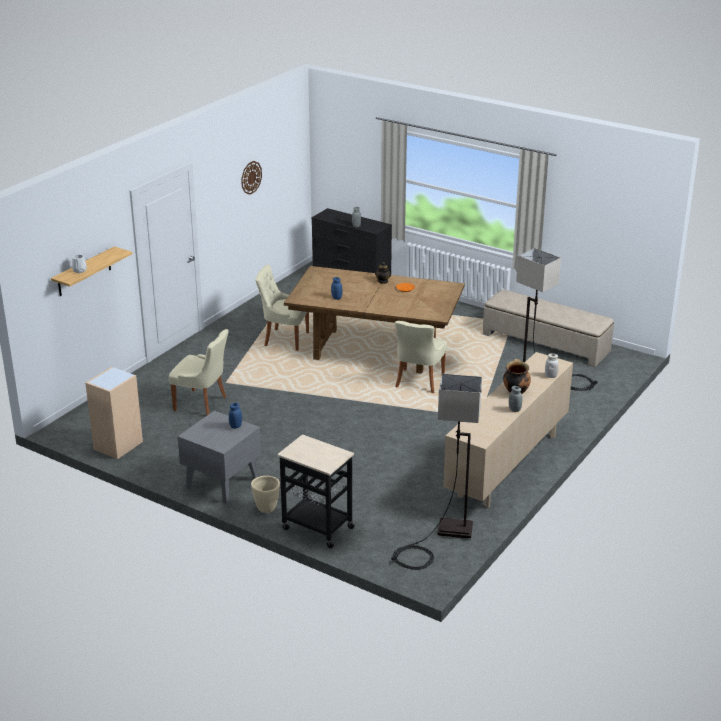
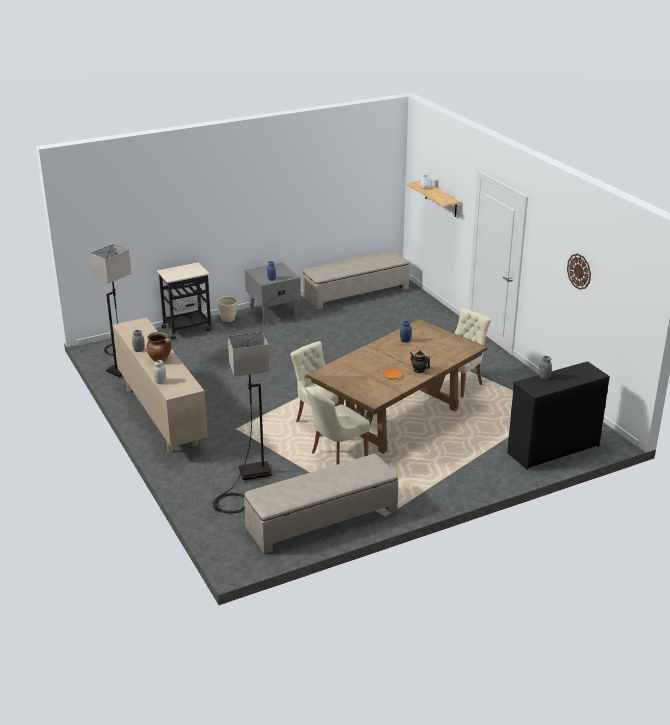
camera: 120 degrees right, 0 degrees up
(117, 445) = (356, 292): bookcase -> beige bench
(202, 404) = (382, 328): beige chair -> beige chair (337, 455)

